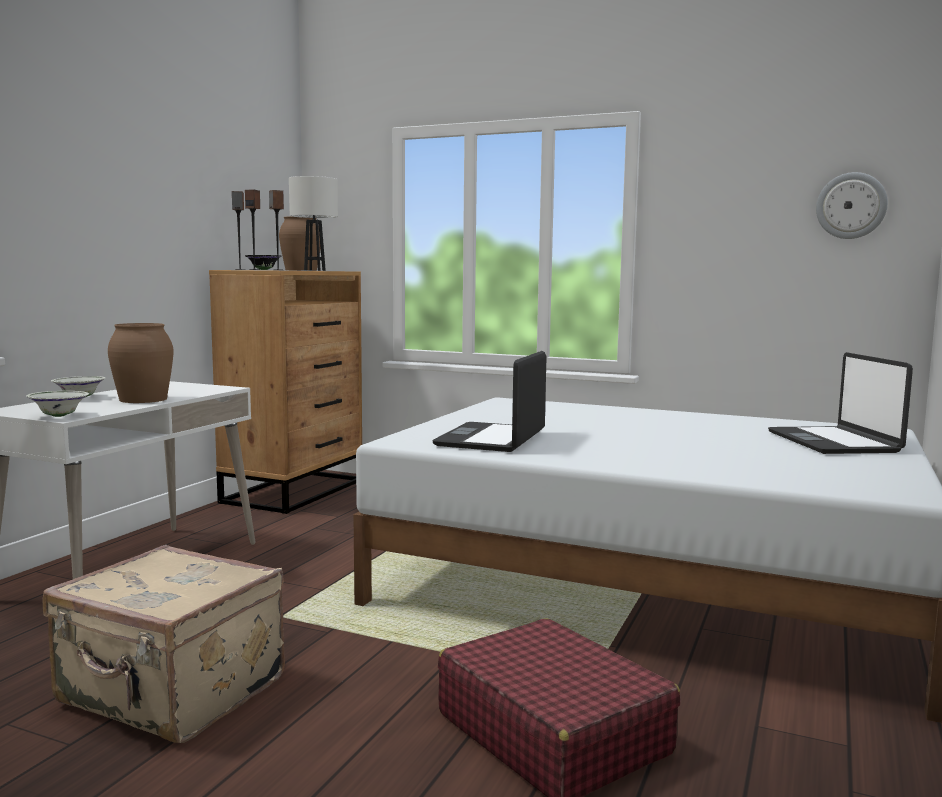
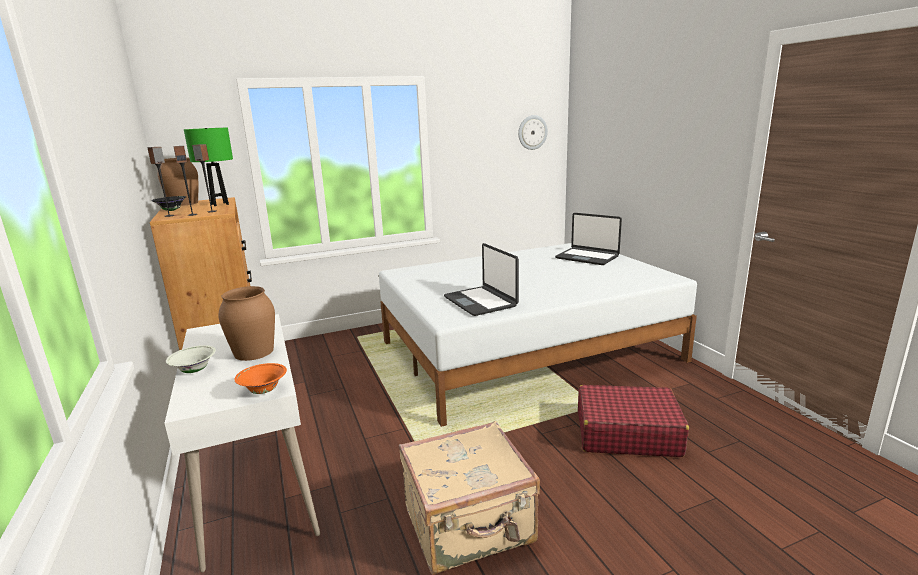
camera: 45 degrees left, 10 degrees up
(59, 416) = (263, 391): white bowl -> orange bowl
(315, 270) = (220, 204): white table lamp -> green table lamp

